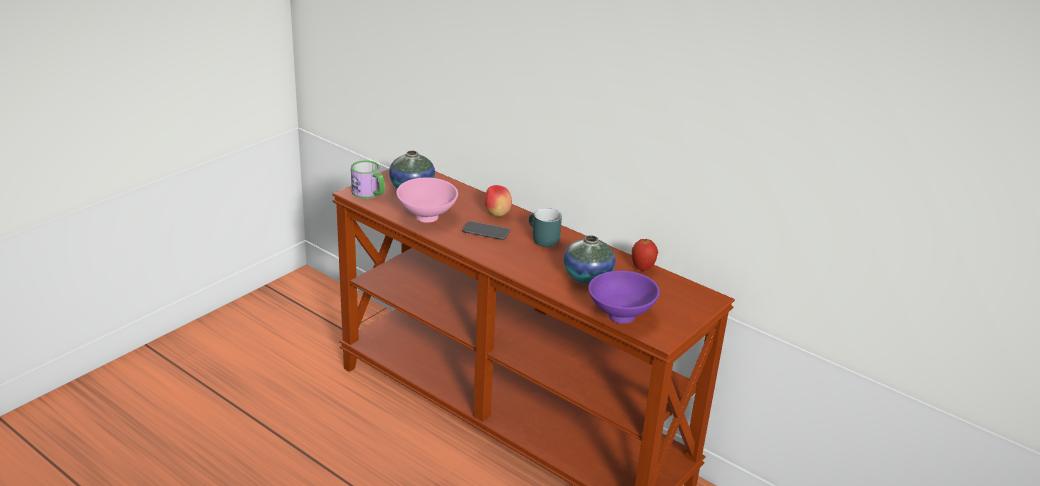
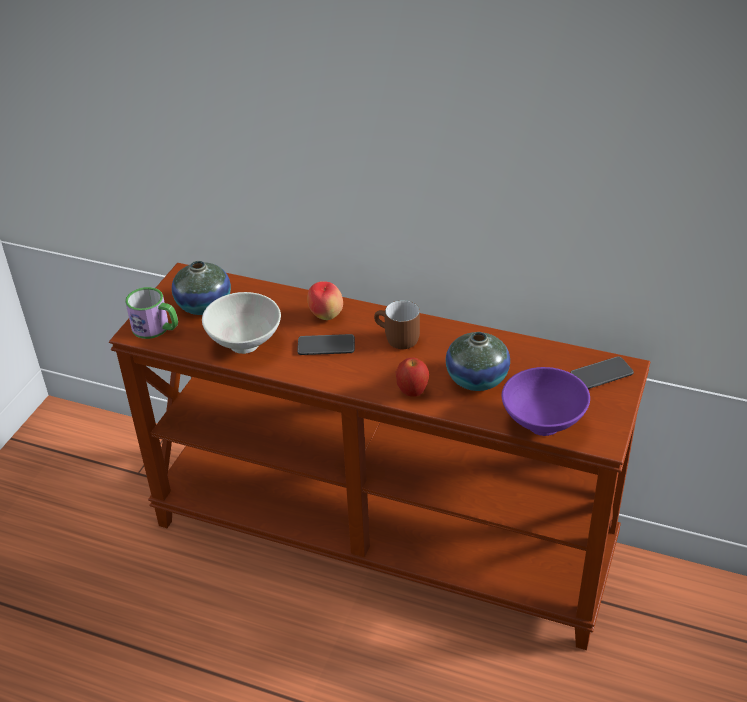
camera: 15 degrees left, 10 degrees up
(428, 217) = (247, 344): pink bowl -> white bowl
(541, 240) = (396, 340): turquoise mug -> brown mug
(642, 268) = (530, 348): apple -> apple (412, 392)
(688, 297) = (601, 374): none -> phone

